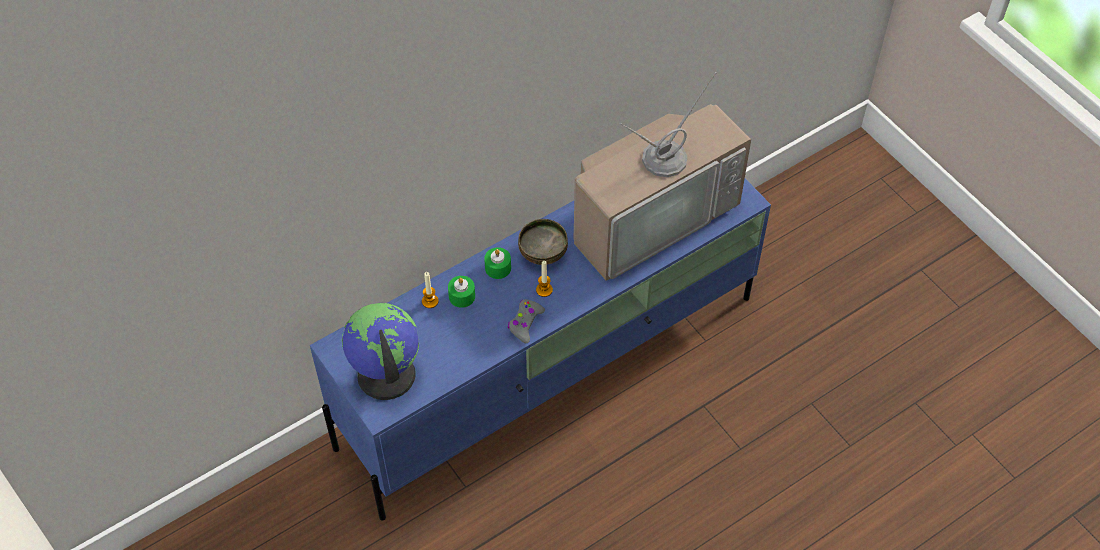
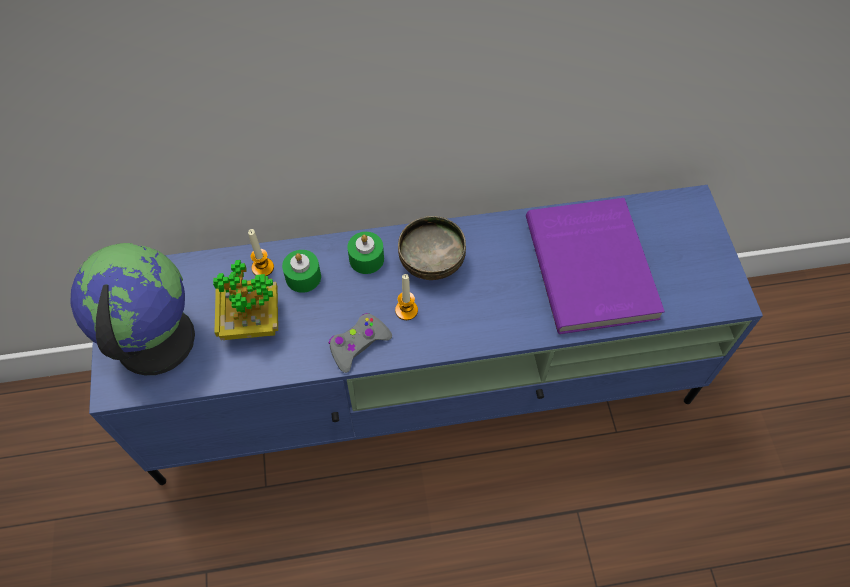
camera: 25 degrees right, 5 degrees up
(444, 337) = (251, 321): none -> potted plant
(651, 215) = (593, 267): television -> purple book

